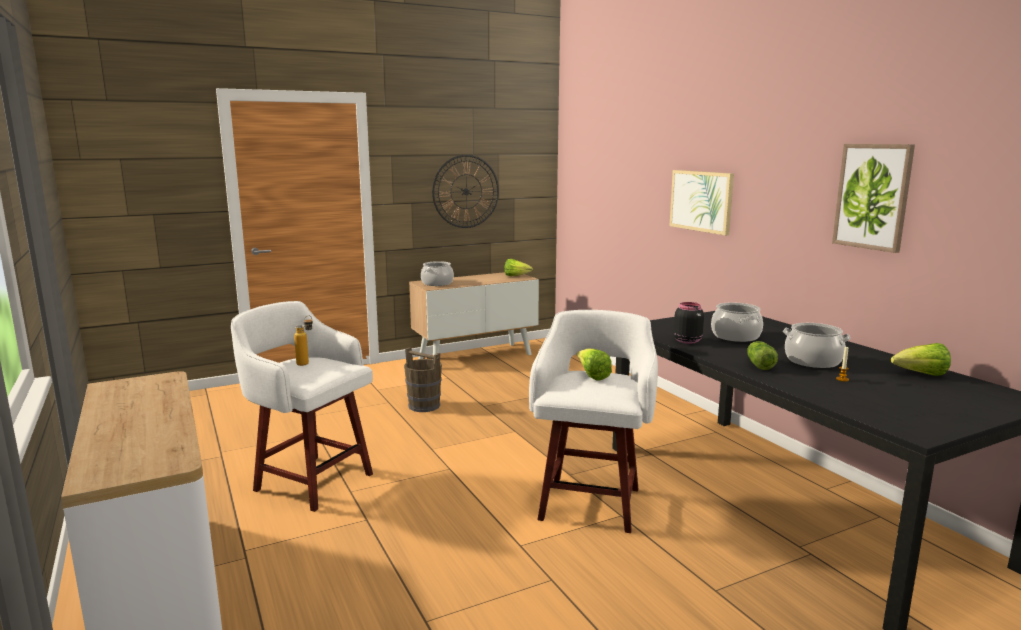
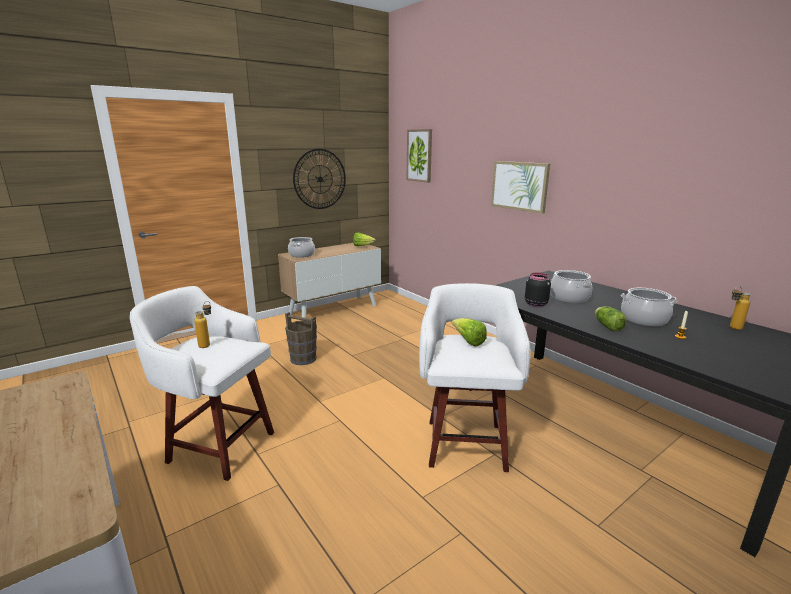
camera: 10 degrees left, 5 degrees up
(873, 196) = (681, 182): picture -> picture (419, 155)
(920, 375) = (731, 328): lettuce -> bottle

